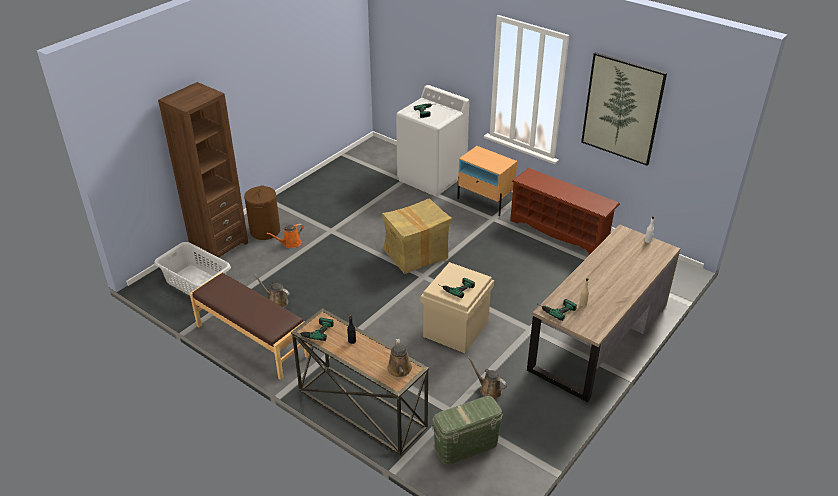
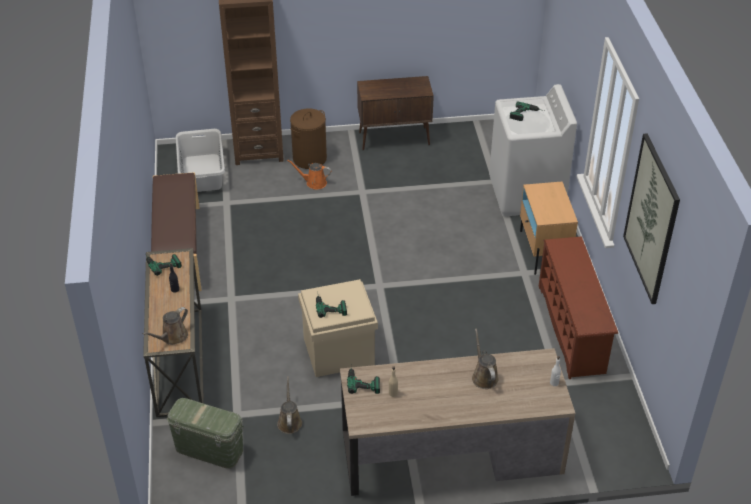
camera: 45 degrees right, 5 degrees up
(276, 301) = (236, 228): brown watering can -> brown watering can (484, 376)
(306, 189) = (395, 138): none -> brown cabinet
(416, 254) = (402, 261): cardboard box -> none

